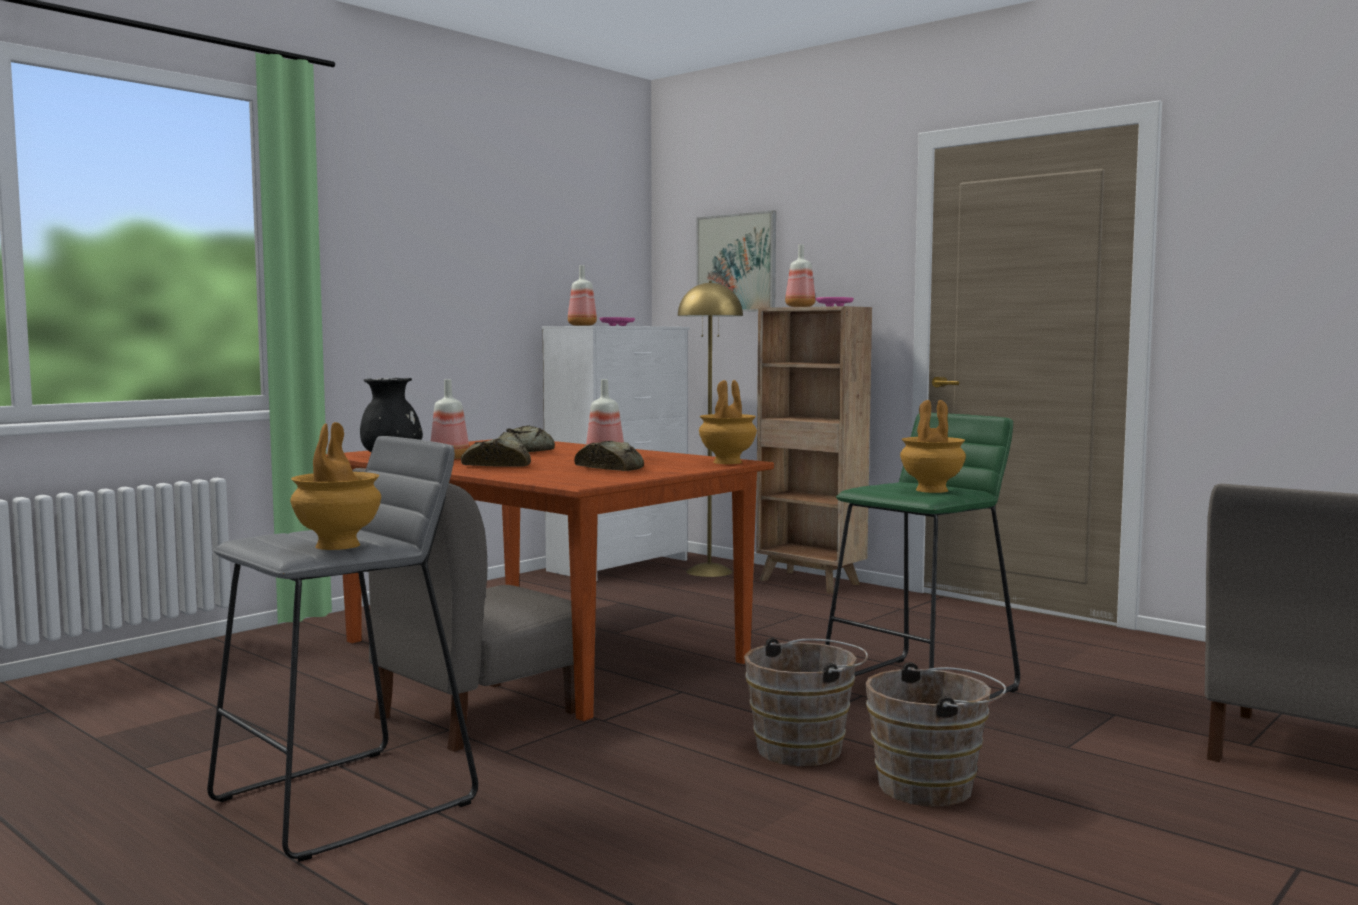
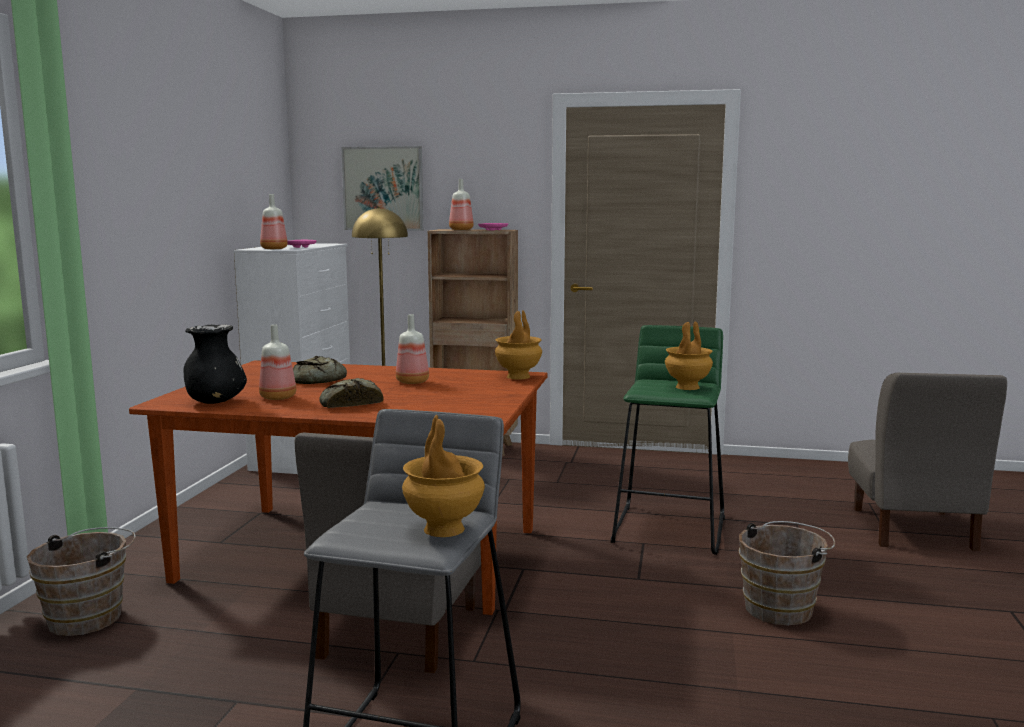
camera: 30 degrees left, 5 degrees up
(611, 468) = (453, 395): bread -> none
(806, 749) = (671, 598): brown bucket -> brown bucket (91, 617)

